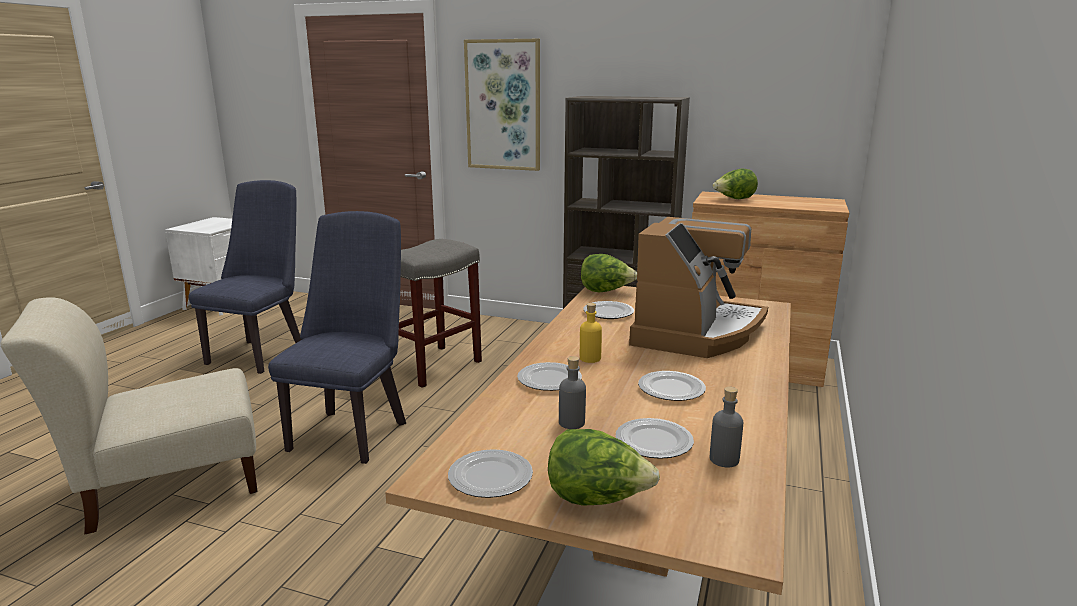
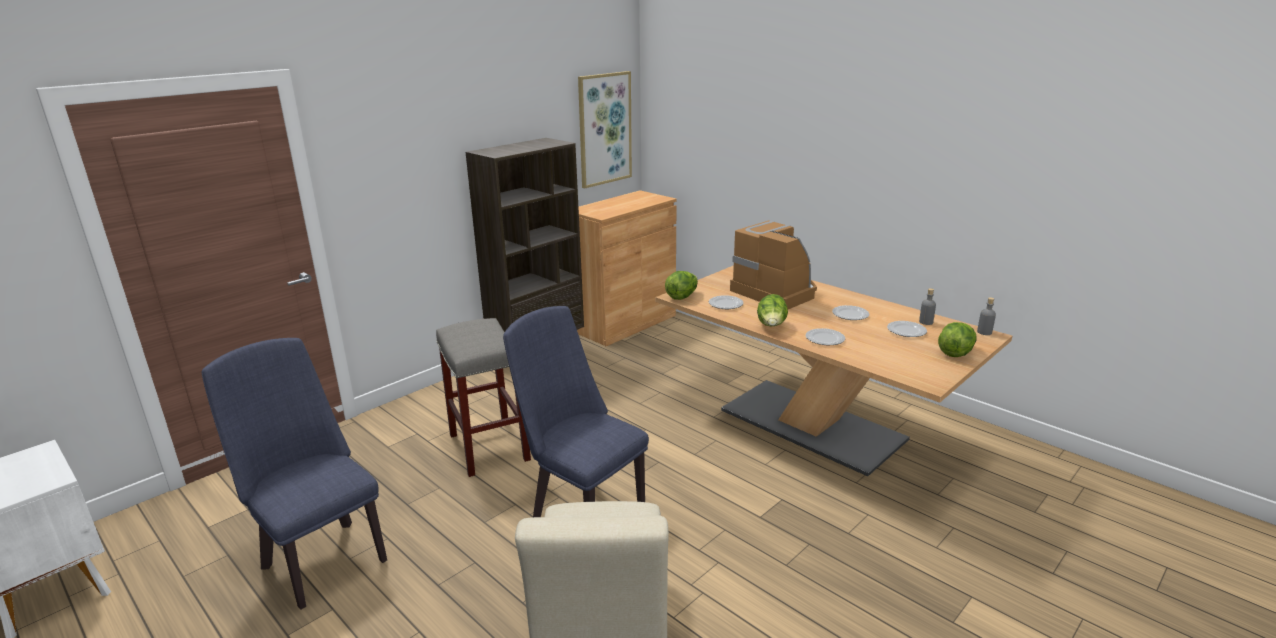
camera: 65 degrees left, 5 degrees up
(490, 478) = (933, 370): plate -> none
(503, 105) = (390, 175): picture -> picture (604, 129)
(571, 423) = (880, 343): grey bottle -> grey bottle (984, 332)
(590, 358) = (798, 324): yellow bottle -> none
(734, 199) = (606, 209): lettuce -> lettuce (771, 326)

